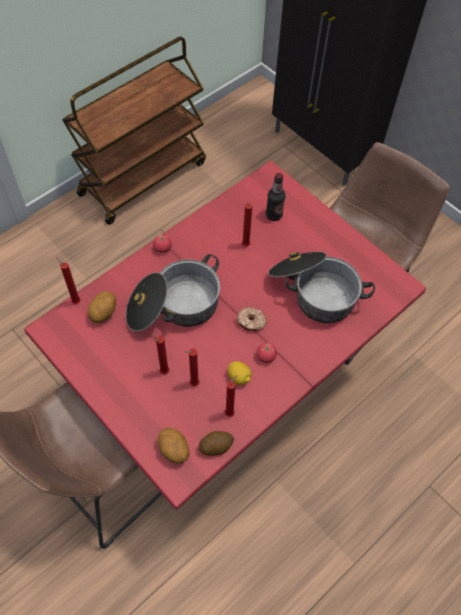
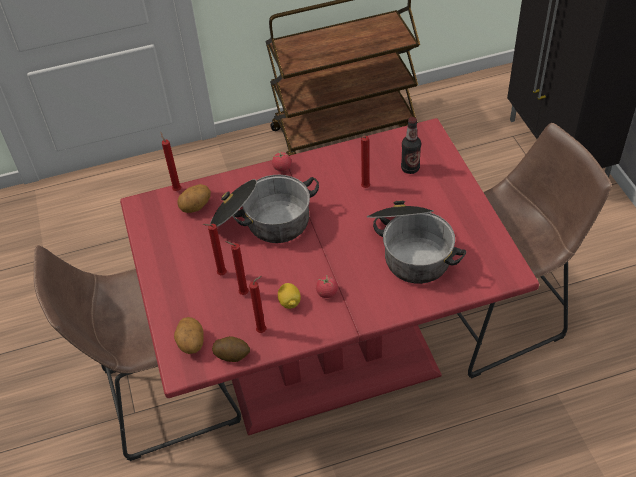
camera: 30 degrees right, 10 degrees down
(251, 322) = (330, 257): donut -> none

